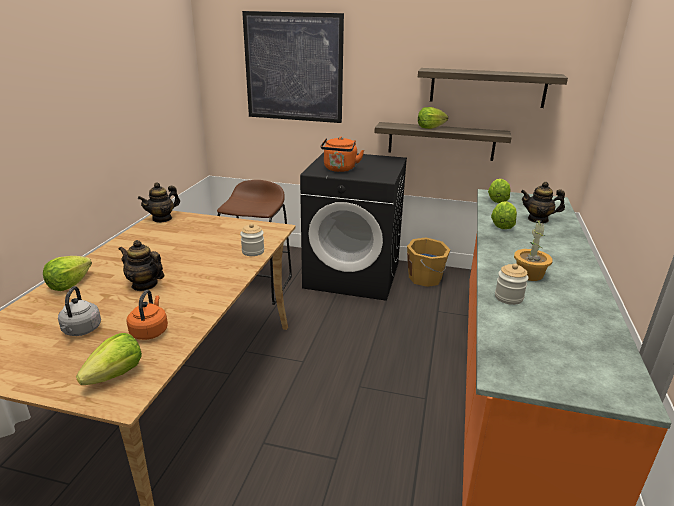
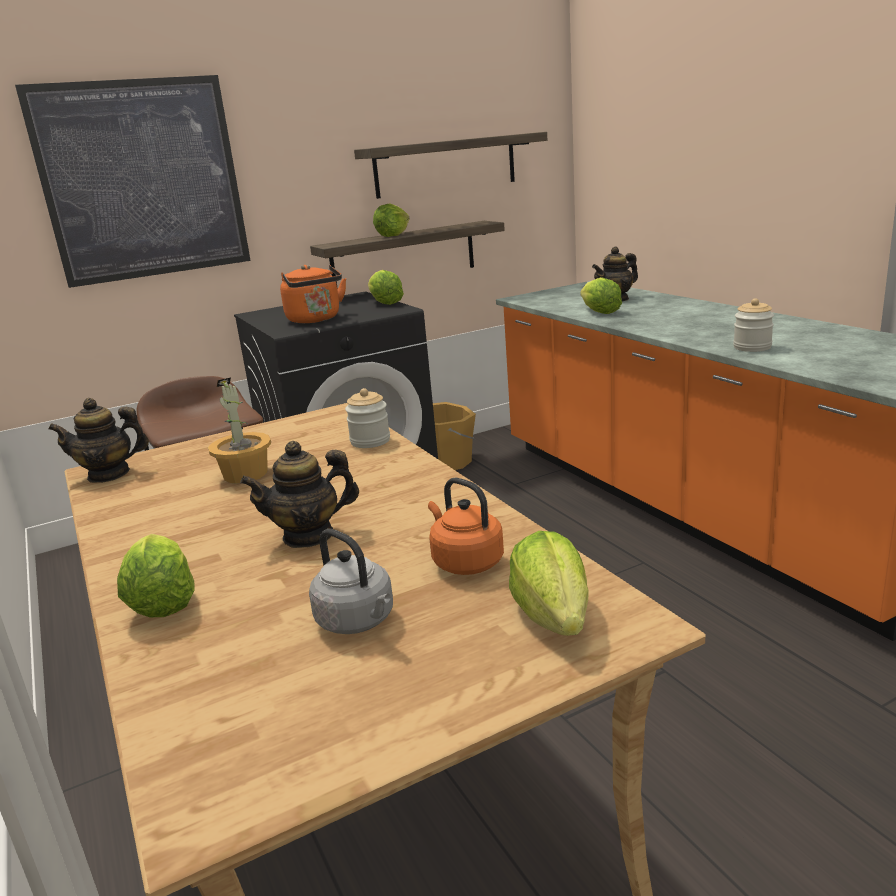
camera: 40 degrees left, 5 degrees down
(162, 218) = (109, 474): teapot -> teapot turned 75 degrees clockwise
(497, 200) = (540, 299): lettuce -> lettuce (385, 303)
(529, 274) = (720, 330): potted plant -> potted plant (245, 474)

